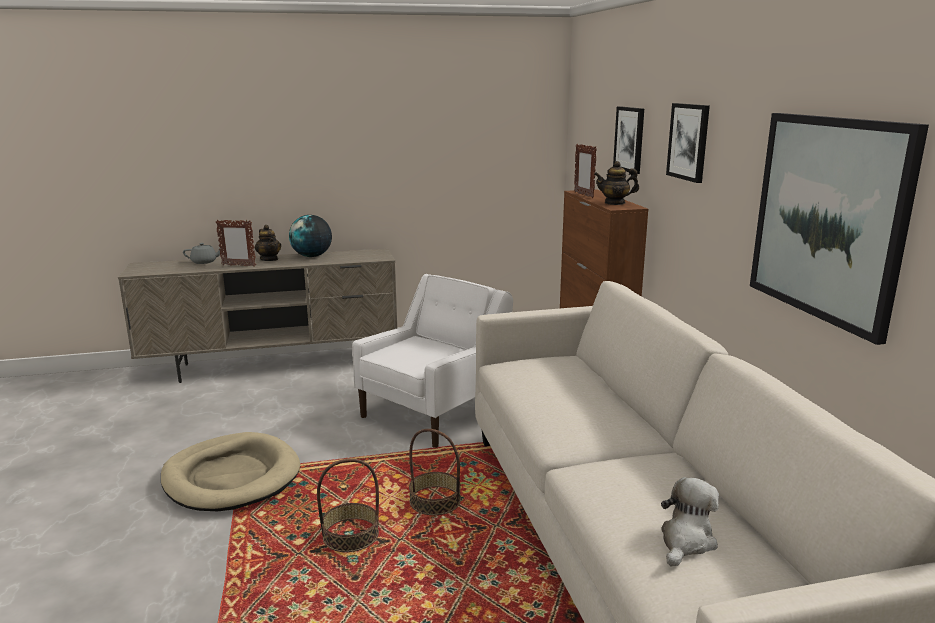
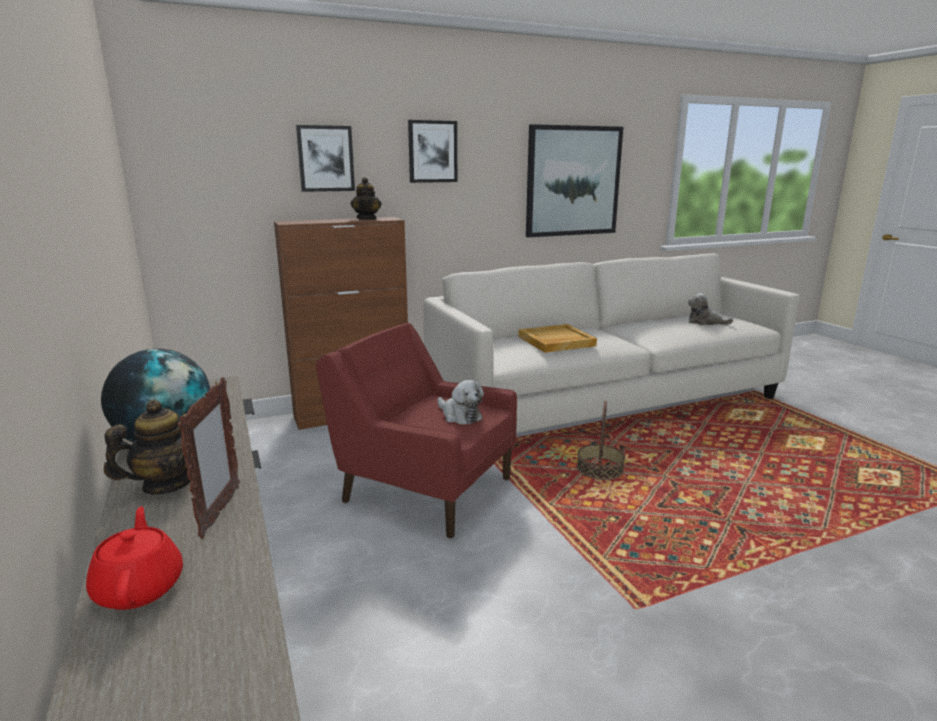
camera: 100 degrees left, 0 degrees up
(204, 262) = (140, 587): grey teapot -> red teapot
(231, 477) = (651, 612): beige dog bed -> none
(350, 535) = (680, 500): basket -> none
(418, 358) = (459, 415): none -> plush toy
(434, 412) = (425, 489): white armchair -> red armchair
(559, 390) = (556, 341): none -> beige tray
(583, 195) = (316, 222): picture frame -> none

